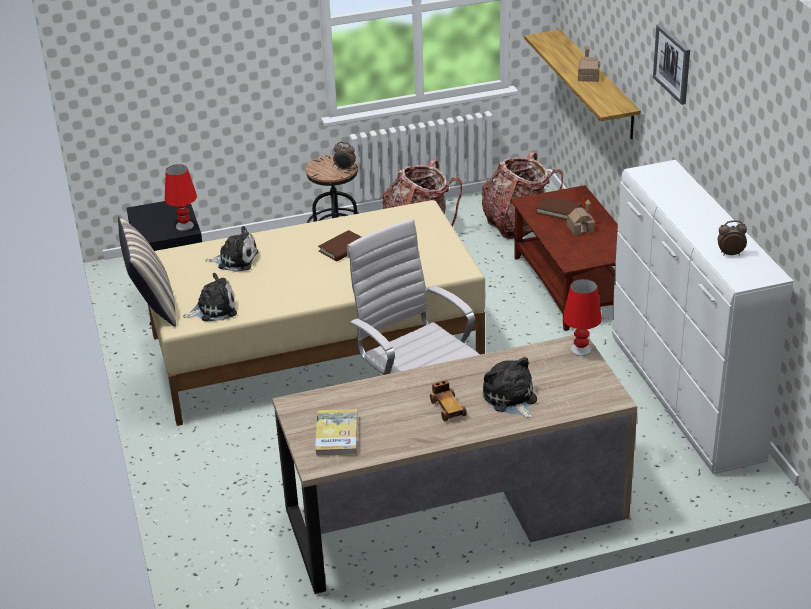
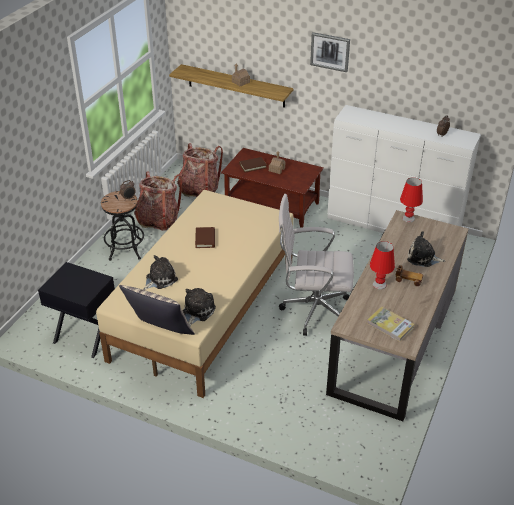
camera: 50 degrees left, 5 degrees up
(185, 225) = (95, 278): red table lamp -> red table lamp (379, 284)

